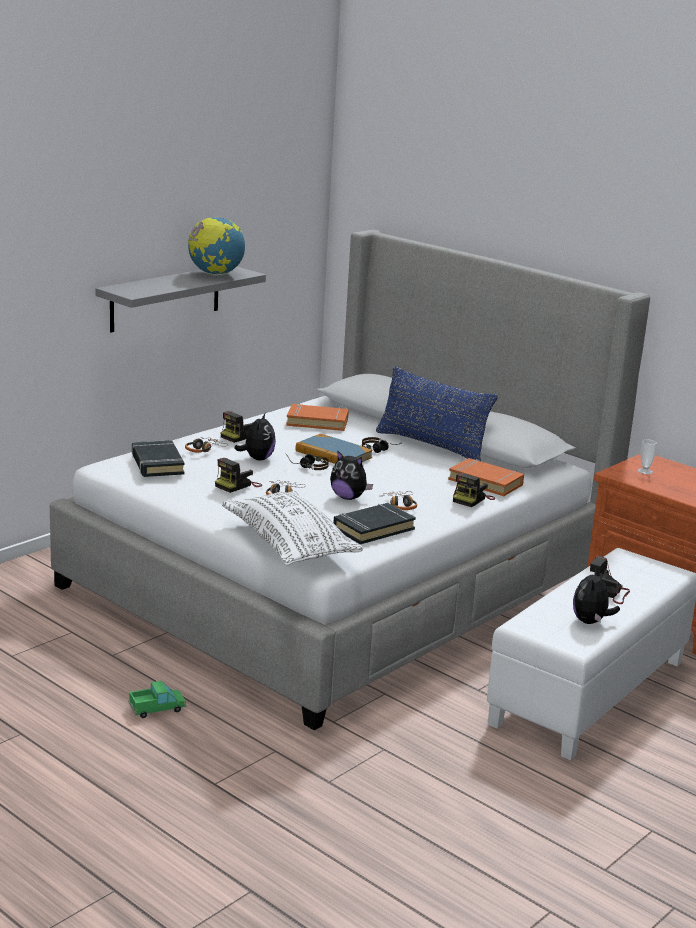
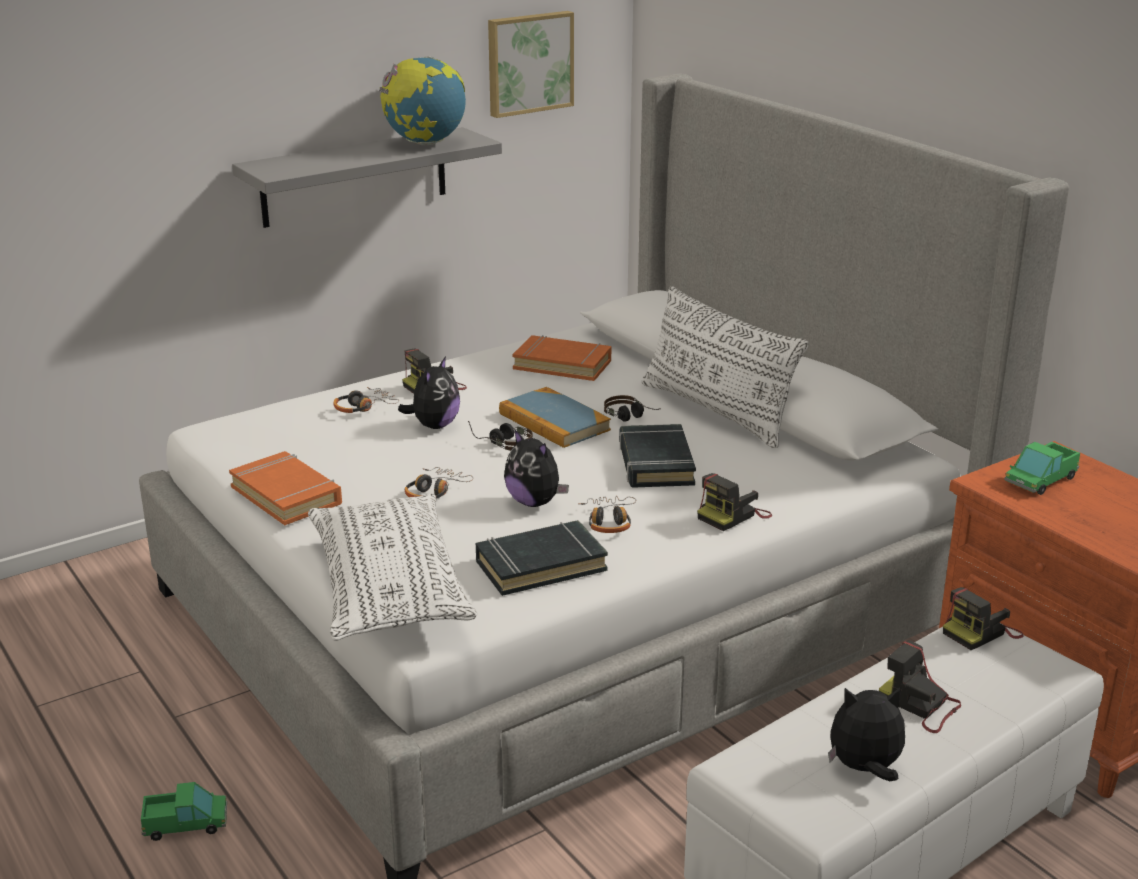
camera: 15 degrees right, 5 degrees up
(157, 464) = (279, 429): black book -> black book (655, 463)
(237, 485) = (375, 472): camera -> camera (980, 632)
(270, 221) = (529, 63): none -> picture
(431, 445) = (716, 411): blue pillow -> white pillow
(486, 482) = (771, 483): orange book -> orange book (287, 495)
(591, 622) = (865, 769): plush toy -> plush toy turned 60 degrees clockwise
(645, 471) = (1040, 480): cup -> toy truck

